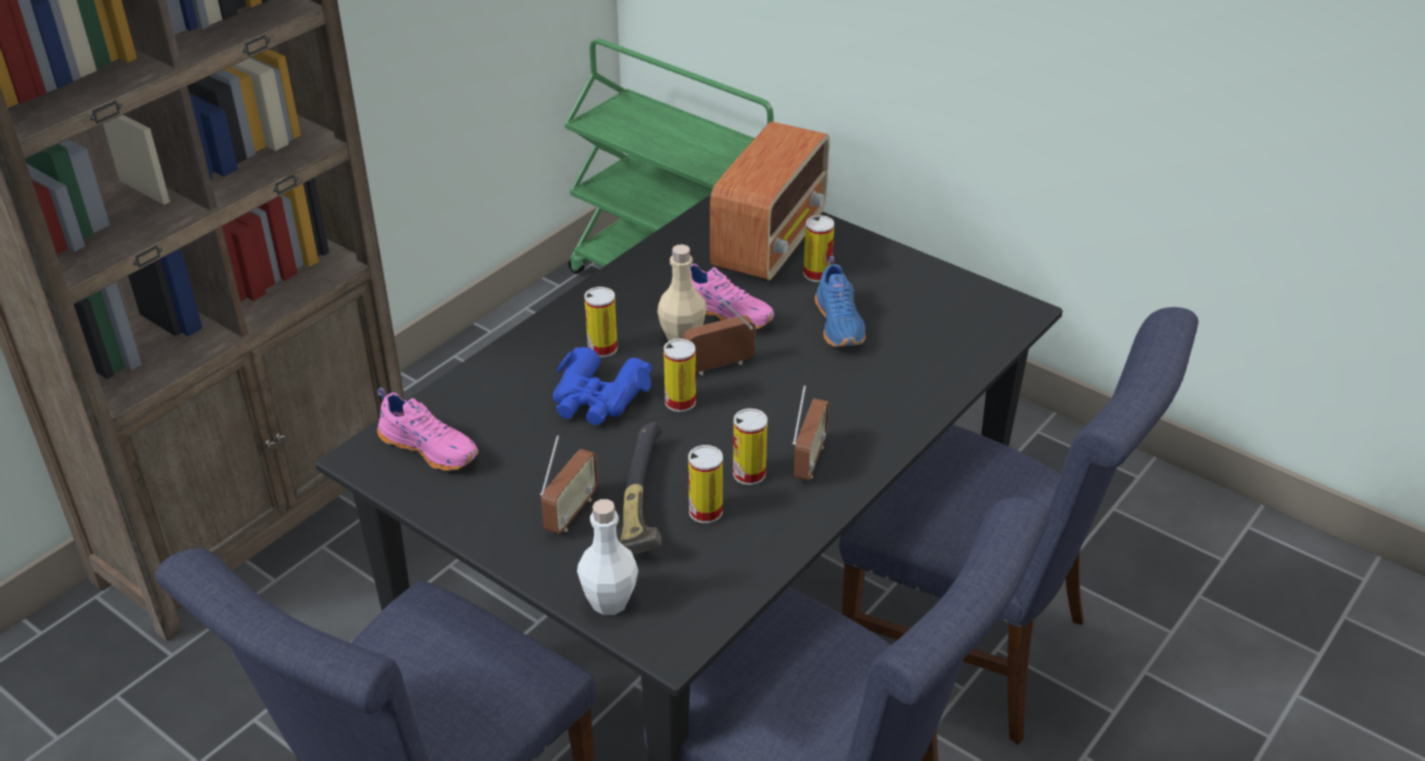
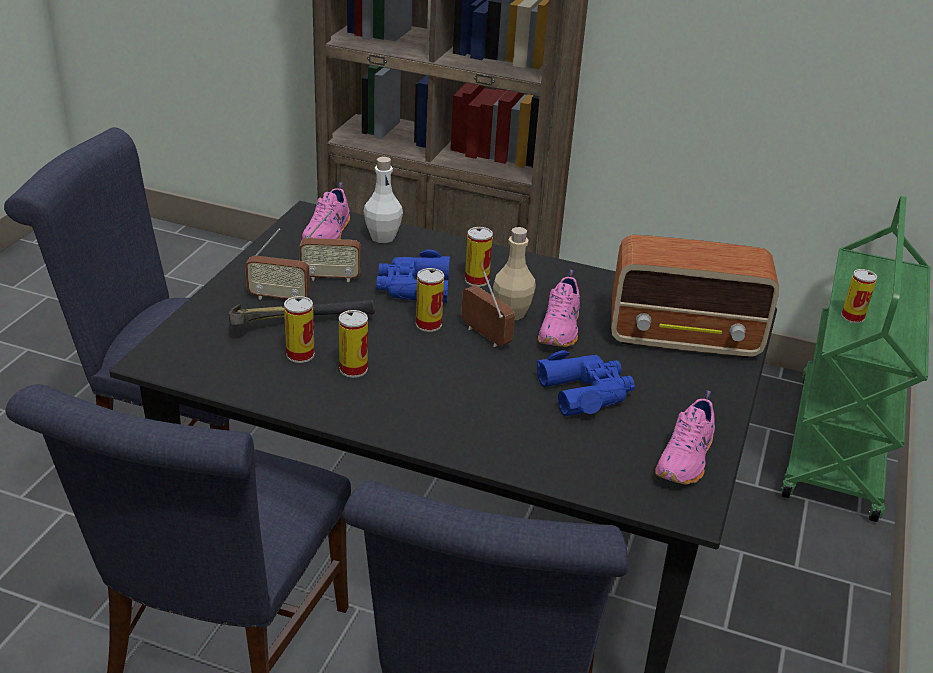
camera: 70 degrees right, 5 degrees down
(609, 601) = (190, 328): white bottle -> white bottle (382, 237)
(809, 461) = (381, 397): radio -> radio (330, 277)
(817, 274) = (655, 370): can -> can (852, 317)
(840, 324) = (586, 392): blue shoe -> blue binoculars
(956, 294) = (686, 459): none -> pink shoe

